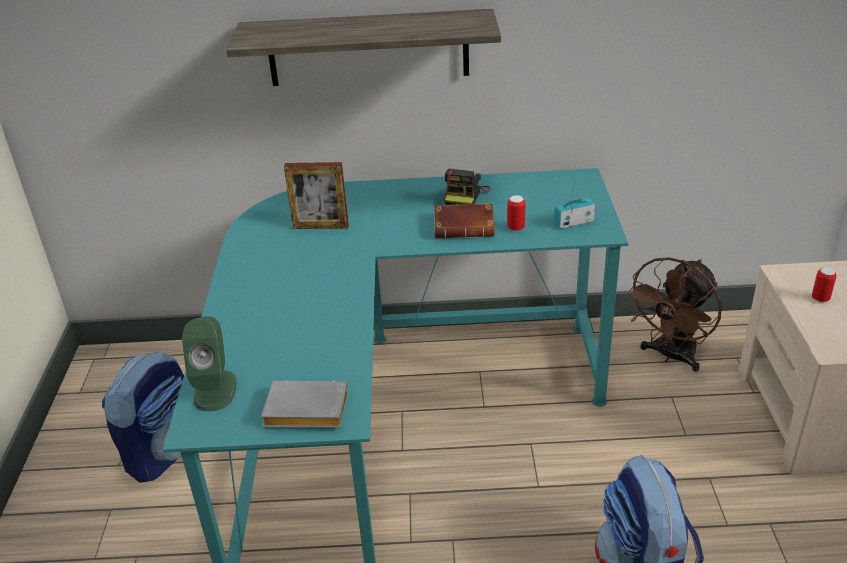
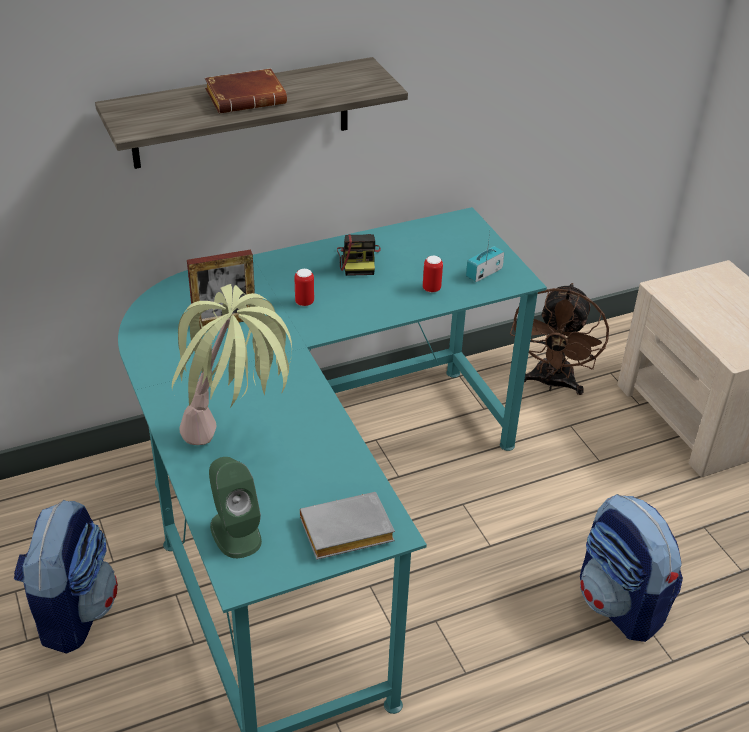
camera: 25 degrees left, 5 degrees up
(264, 323) = (238, 447): none -> potted plant
(465, 226) = (380, 295): brown book -> brown book (247, 97)
(820, 298) = (705, 308): can -> can (304, 302)

